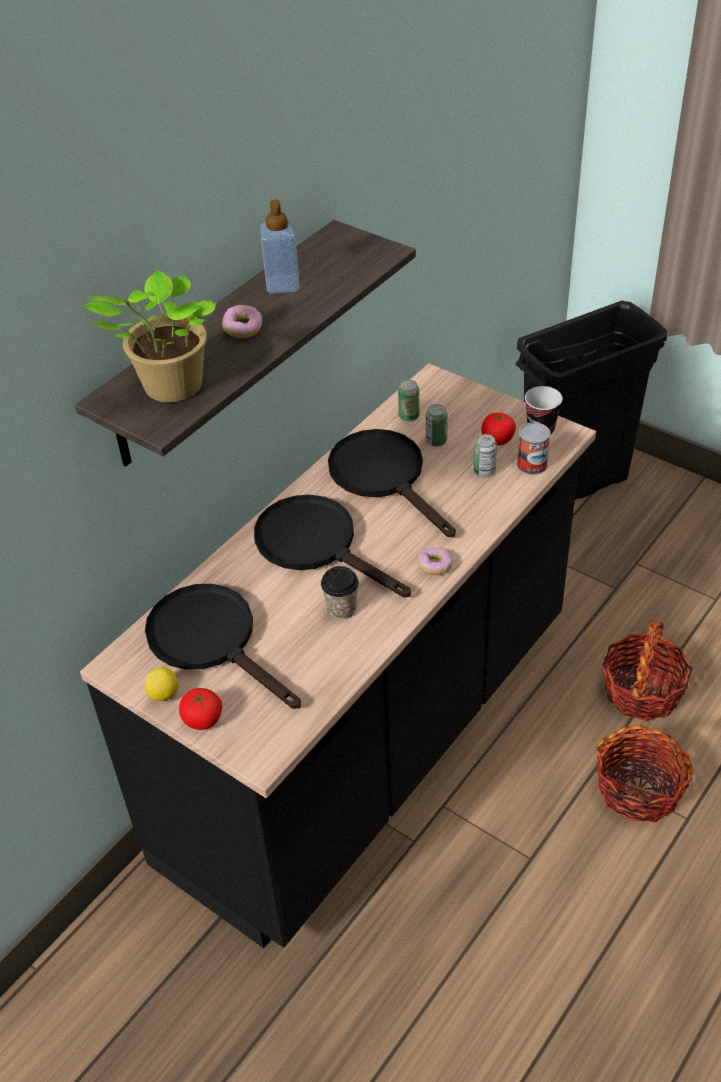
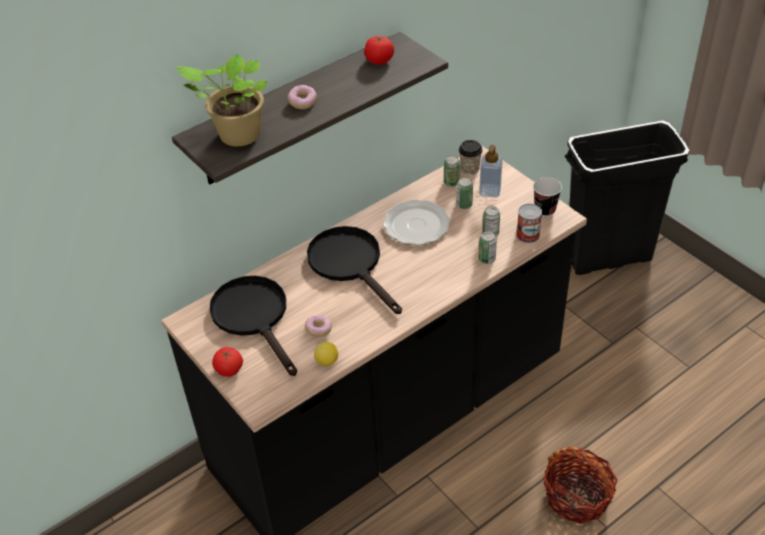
camera: 15 degrees right, 0 degrees up
(164, 695) = (210, 347): lemon -> lemon (327, 361)
(283, 285) = (343, 74): soap dispenser -> soap dispenser (490, 191)
(341, 609) = (350, 313): cup -> cup (470, 169)
(385, 477) = (417, 224): black frying pan -> plate
(434, 566) = (427, 296): donut -> donut (318, 330)
(492, 504) = (487, 259): none -> can
(497, 439) = (509, 211): tomato -> tomato (379, 60)
(642, 691) = (605, 425): basket -> none

